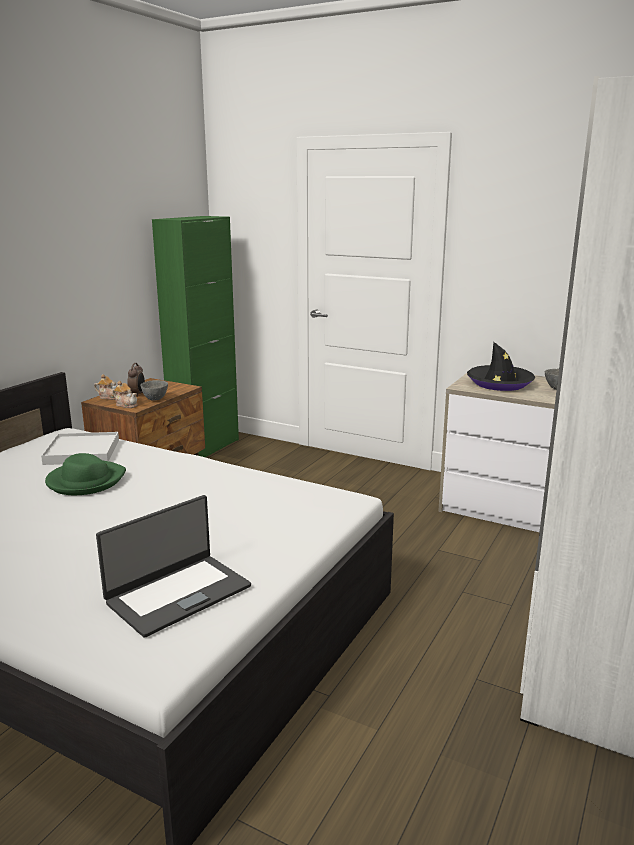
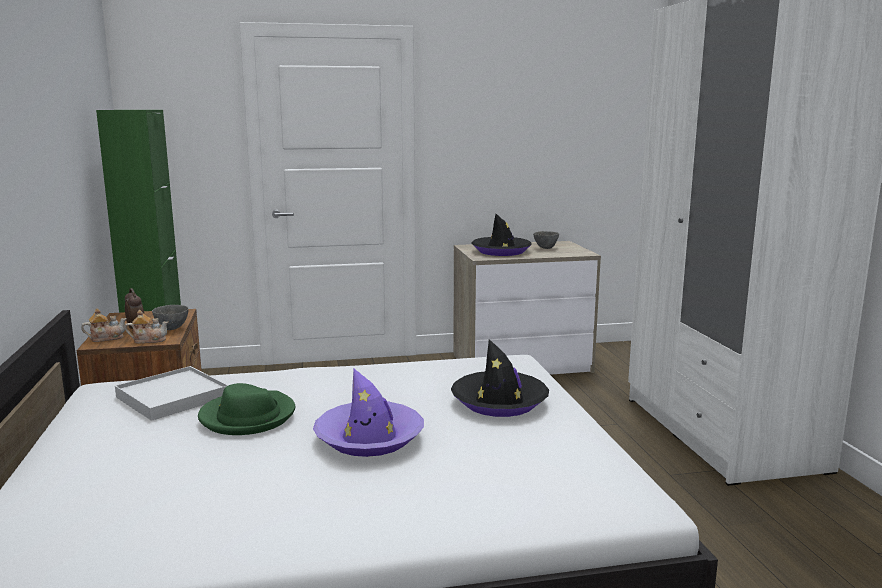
camera: 40 degrees left, 5 degrees down
(110, 525) = (369, 438): none -> purple hat
(177, 594) = (548, 458): laptop -> none
(250, 532) = (499, 402): none -> black hat

